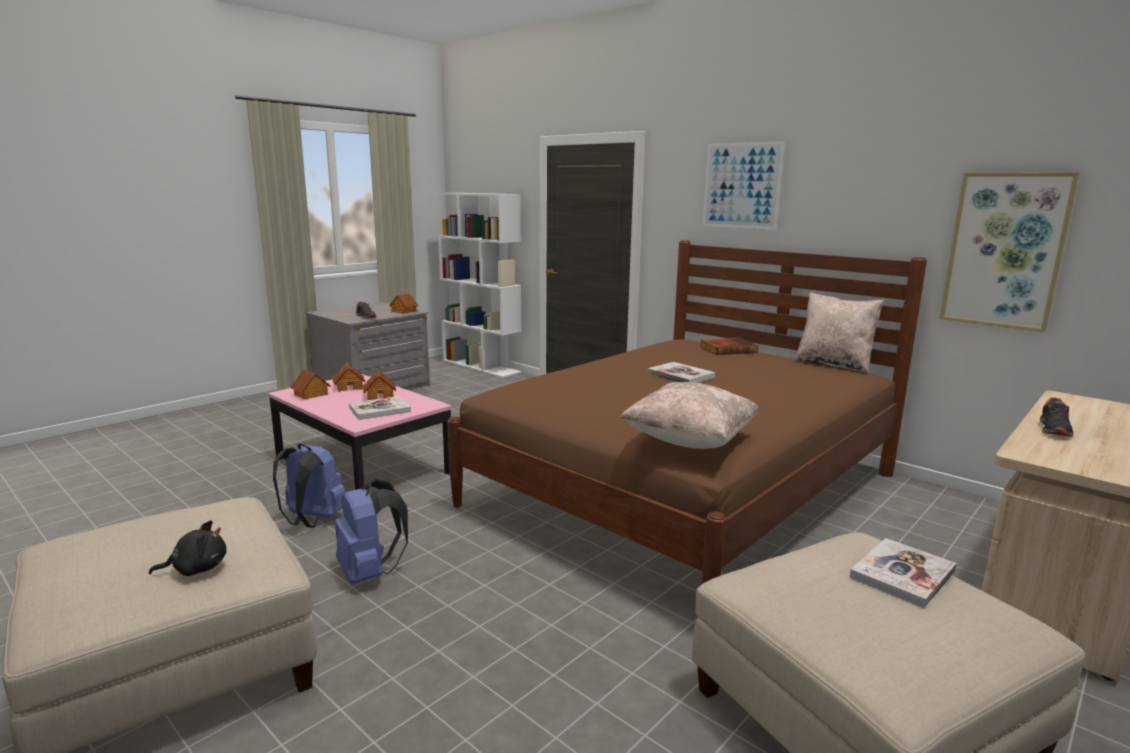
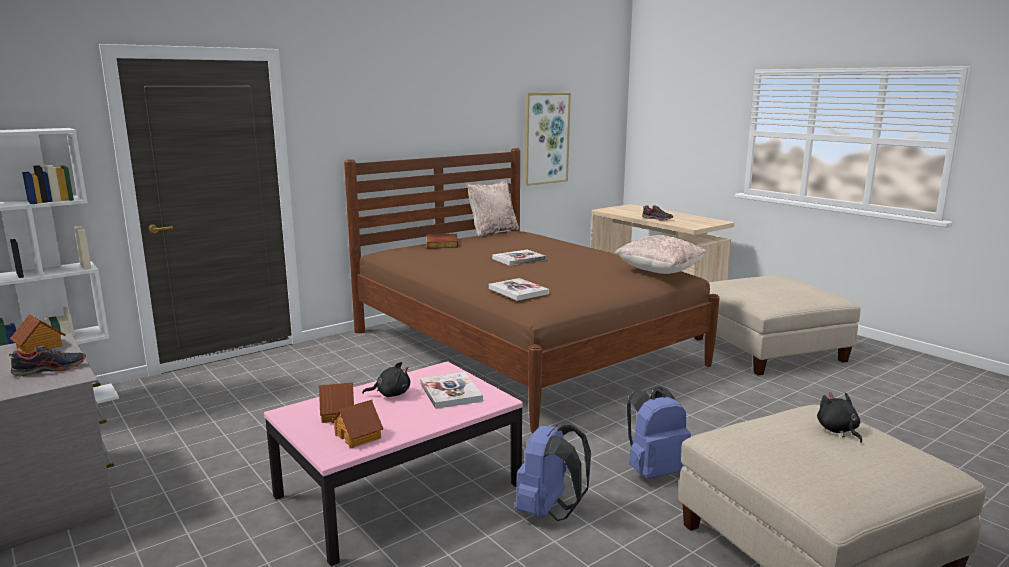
camera: 80 degrees left, 0 degrees up
(380, 395) = (391, 394): toy house -> black plush toy
(741, 185) = (389, 105): picture -> none
(902, 574) = (750, 281): book -> book (518, 291)

